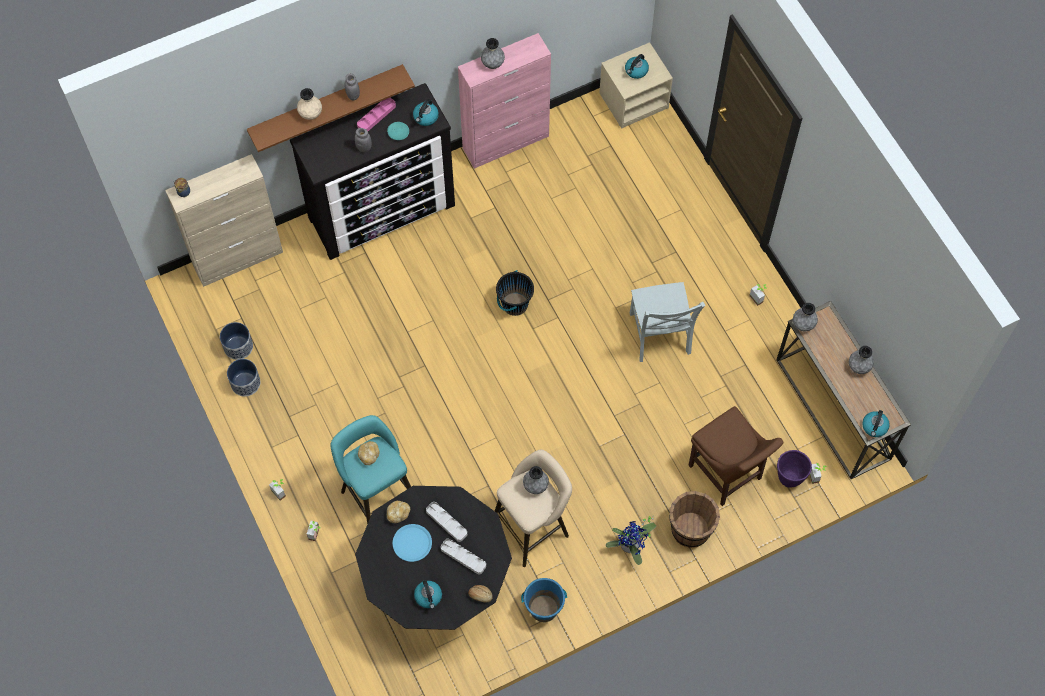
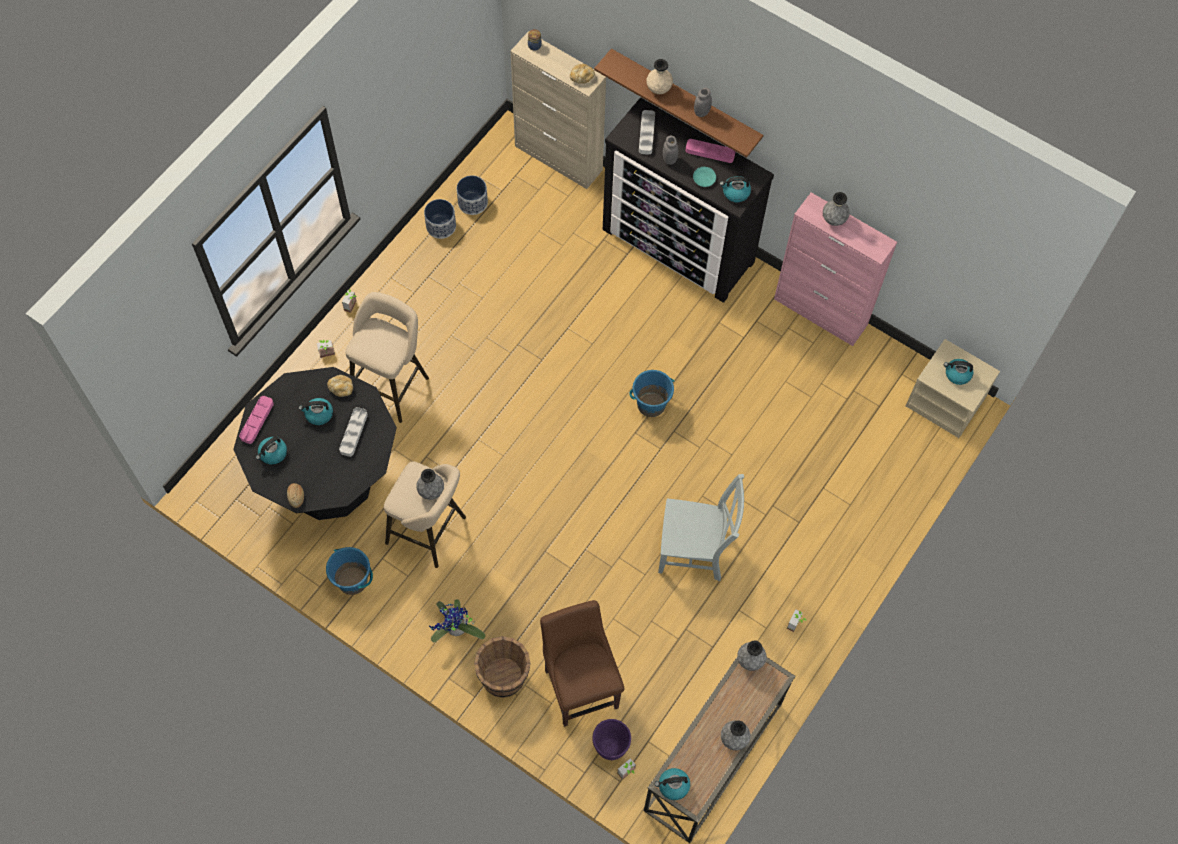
camera: 60 degrees right, 0 degrees up
(369, 455) = (387, 336): bread -> bread (582, 77)
(377, 494) = (391, 384): turquoise stool -> beige stool
(389, 596) = (257, 421): none -> pink tray
(412, 543) = (318, 414): blue plate -> kettle
(463, 557) = (326, 464): grey tray -> grey tray (646, 134)
(514, 304) = (651, 404): black bucket -> blue bucket
(659, 336) = (695, 551): grey chair -> grey chair turned 135 degrees counterclockwise
(727, 475) = (580, 685): brown chair -> brown chair turned 135 degrees clockwise

